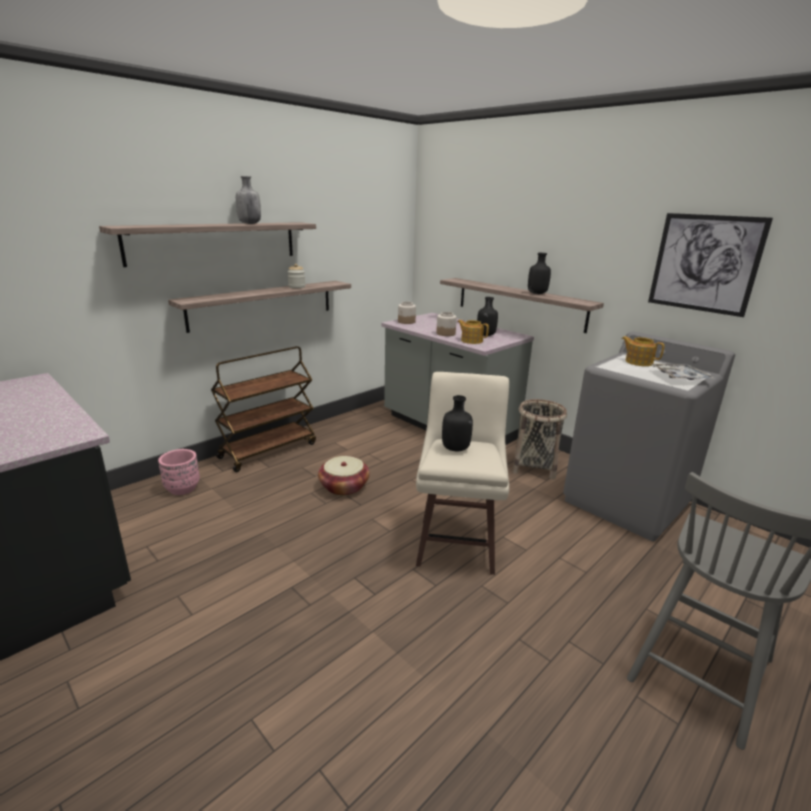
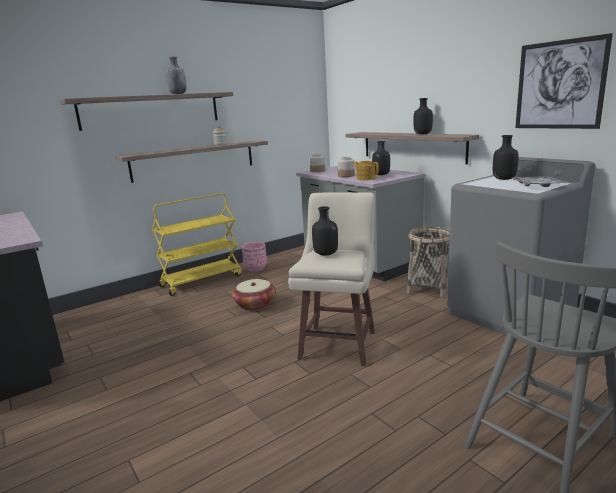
camera: 10 degrees right, 5 degrees down
(182, 488) = (127, 307): pink planter -> pink planter (255, 268)
(268, 450) = (202, 280): brown cart -> yellow cart
(638, 362) = (504, 179): teapot -> black bottle

